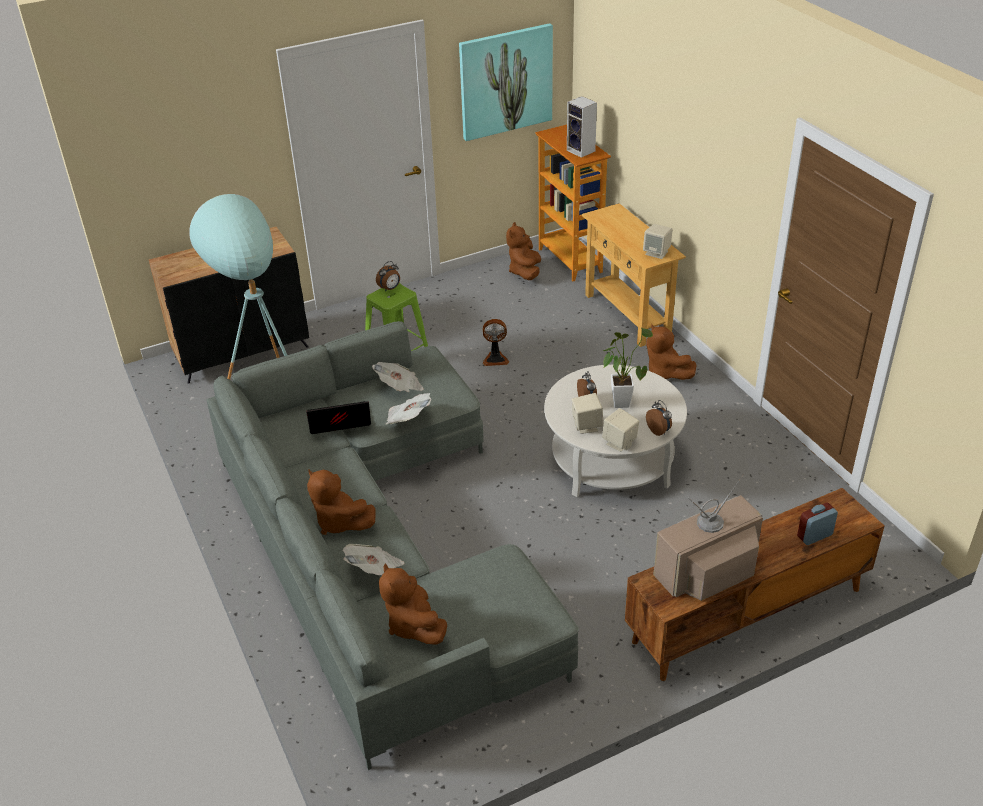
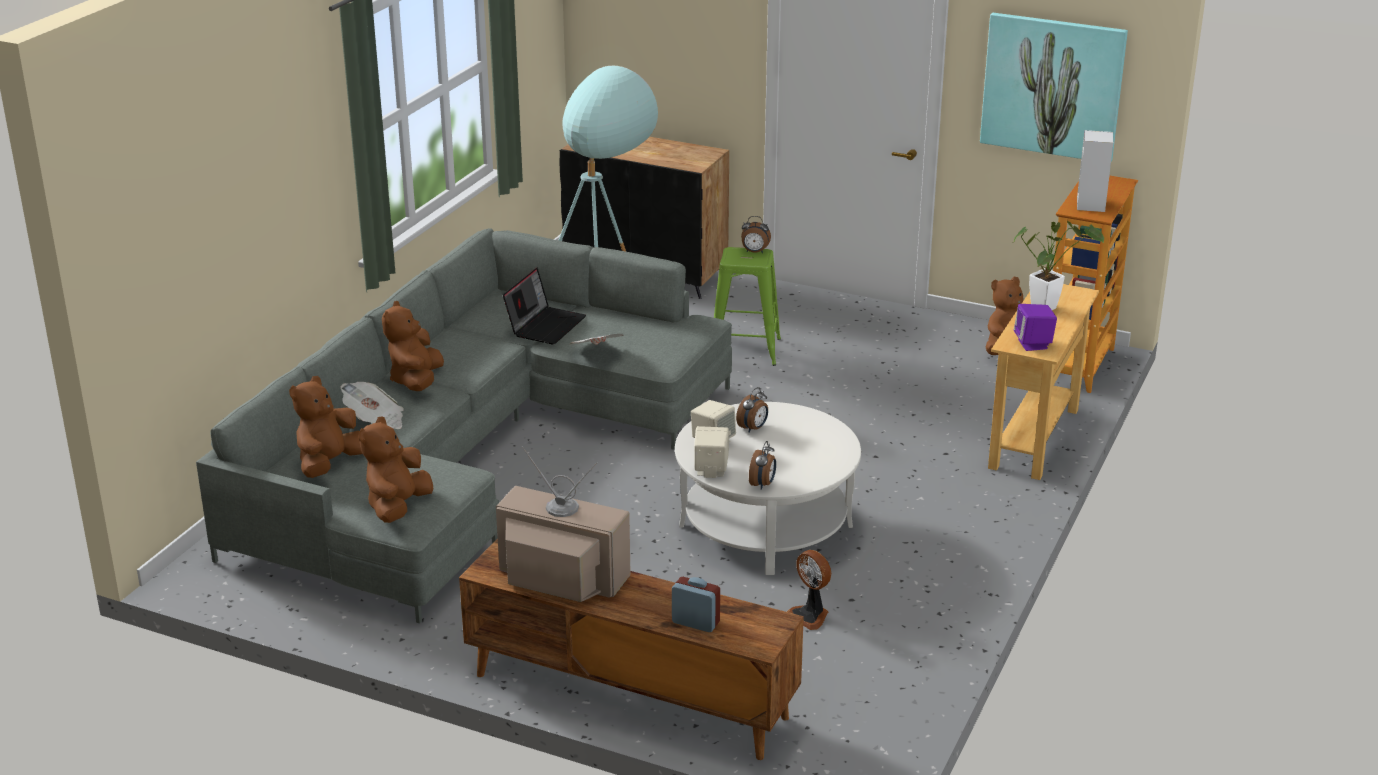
camera: 50 degrees right, 10 degrees down
(338, 423) = (545, 325): laptop -> laptop turned 75 degrees clockwise
(399, 387) = (636, 330): newspaper -> none
(495, 359) = (831, 396): fan -> fan (810, 615)
(620, 400) = (782, 446): potted plant -> potted plant (1047, 307)
(657, 253) = (1033, 344): beige speaker -> purple speaker
(665, 372) = (964, 501): brown plush toy -> brown plush toy (398, 507)

